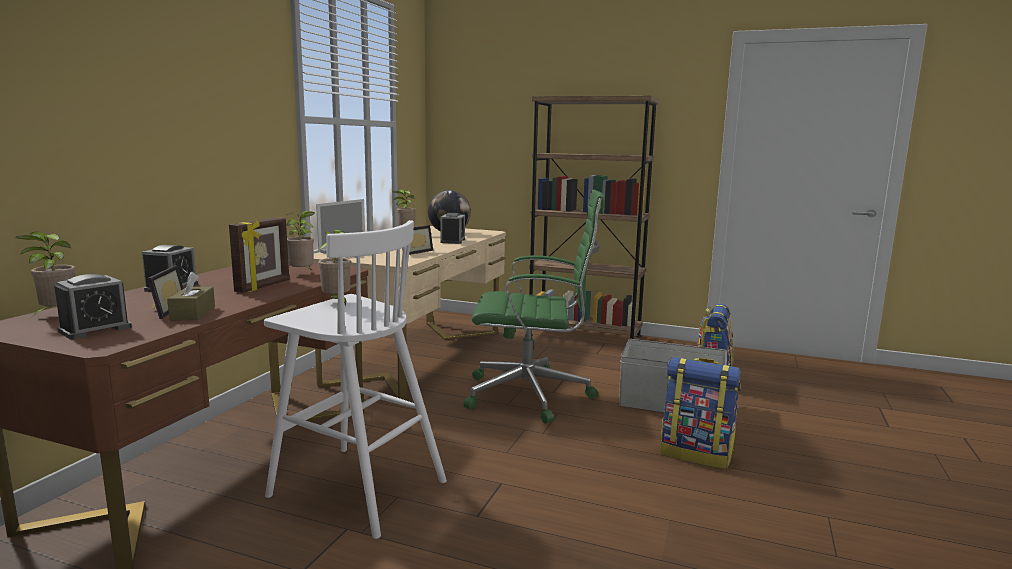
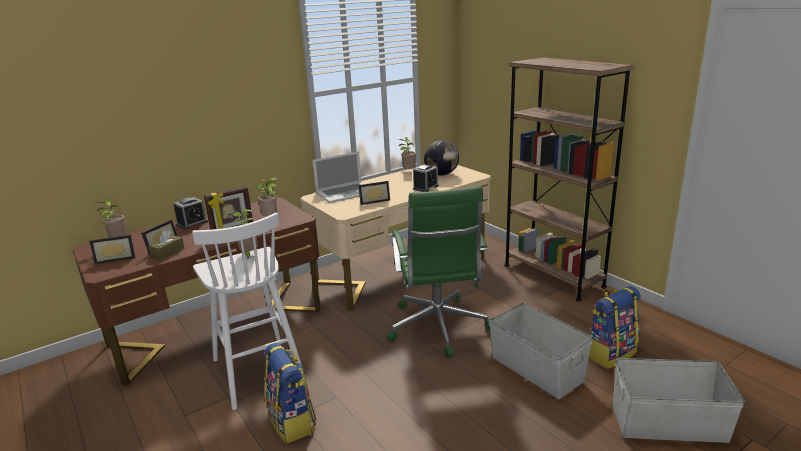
camera: 35 degrees right, 10 degrees up
(95, 329) = (116, 258): alarm clock -> picture frame
(532, 395) = (438, 328): green office chair -> green office chair turned 45 degrees clockwise
(696, 453) = (495, 423): backpack -> backpack (292, 422)
(819, 413) = (669, 423): none -> grey storage box

